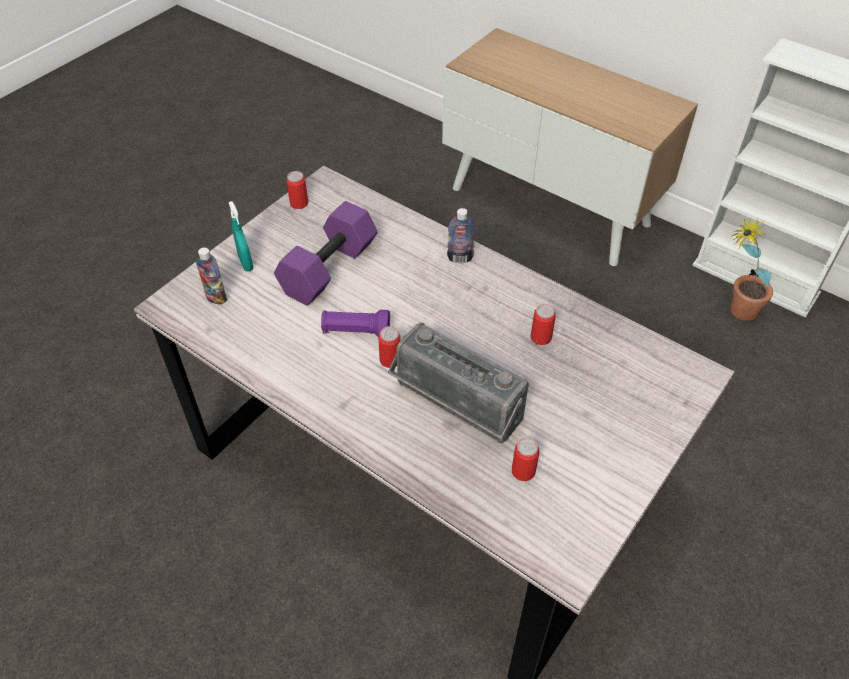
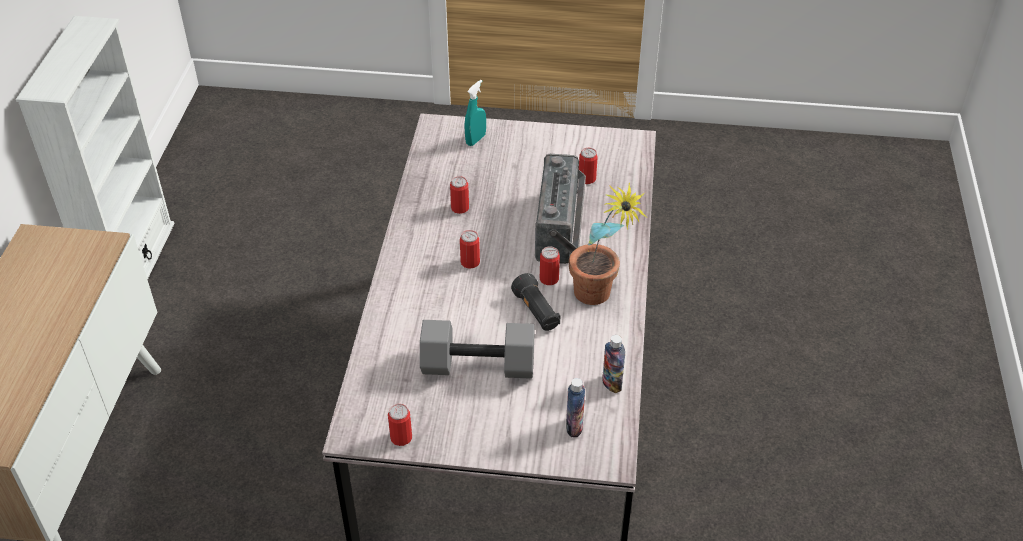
camera: 120 degrees left, 5 degrees down
(246, 263) = (515, 431): turquoise spray bottle -> turquoise spray bottle (475, 139)
(329, 270) = (479, 364): purple dumbbell -> grey dumbbell
(356, 331) = (536, 312): purple flashlight -> black flashlight
(455, 313) = (470, 262): none -> can
(460, 258) = (401, 284): bottle -> bottle (611, 384)
(734, 310) = (187, 268): potted plant -> potted plant (599, 299)

